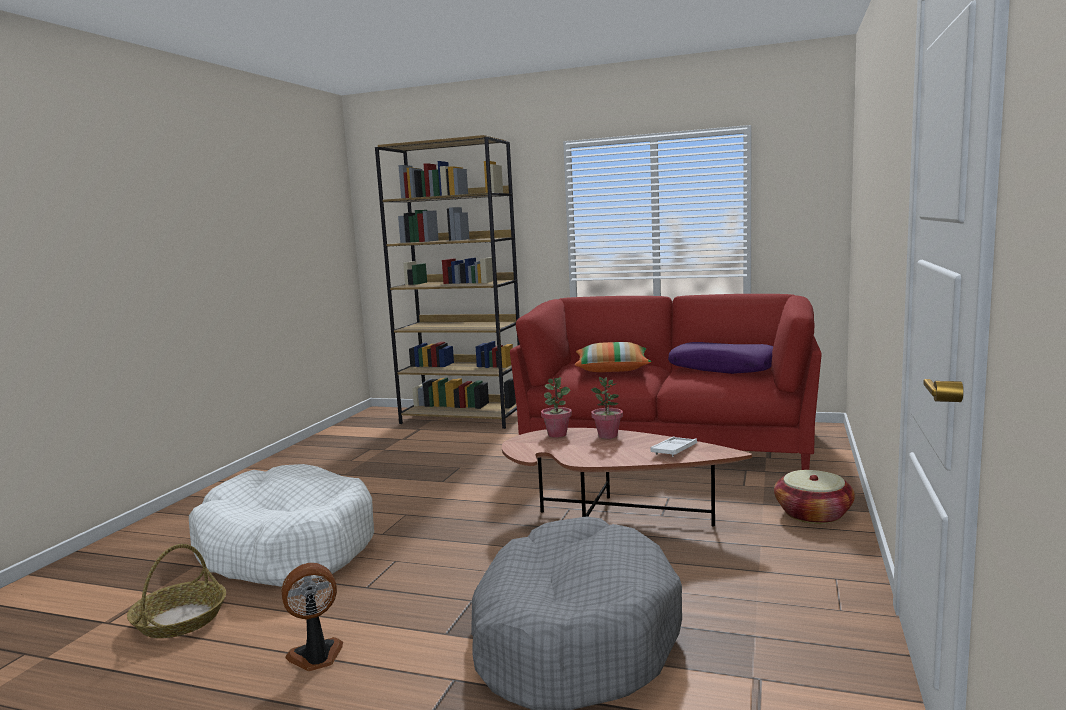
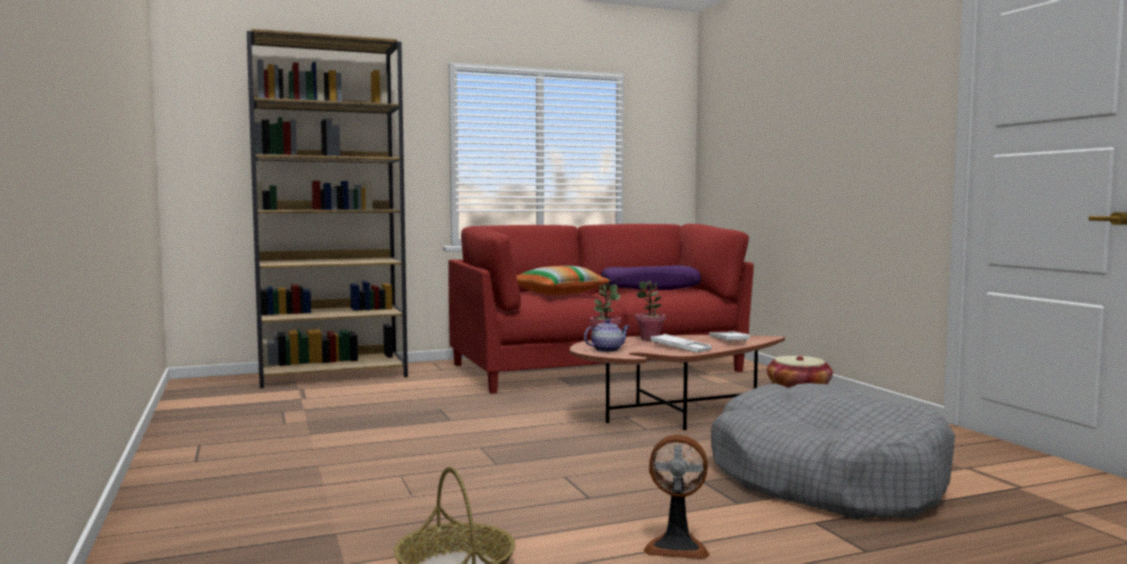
camera: 40 degrees left, 5 degrees down
(286, 548) = (416, 495): white dog bed -> none
(316, 657) = (677, 546): fan -> fan turned 105 degrees counterclockwise
(532, 445) = (607, 350): none -> teapot
(598, 454) = (680, 348): none -> white tray

